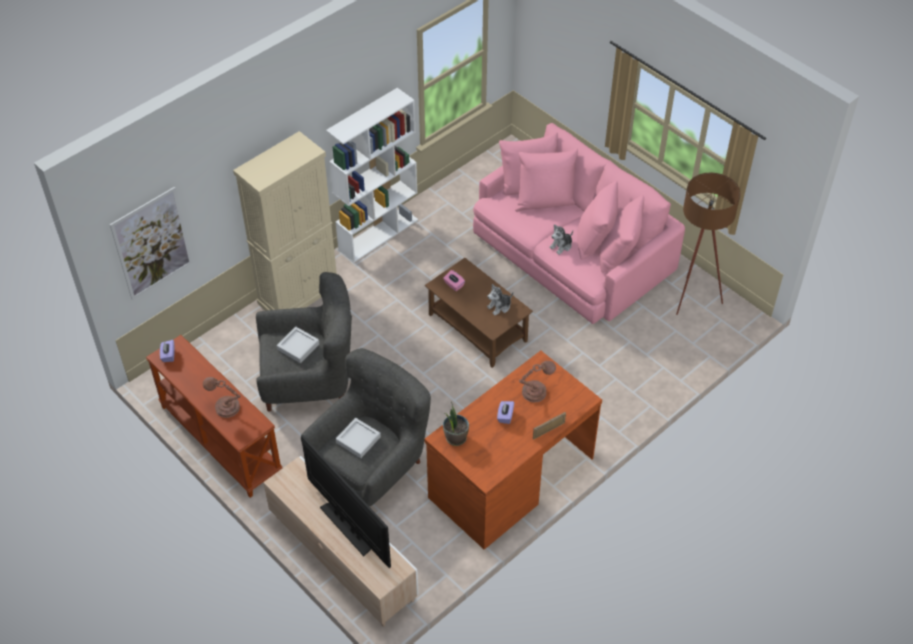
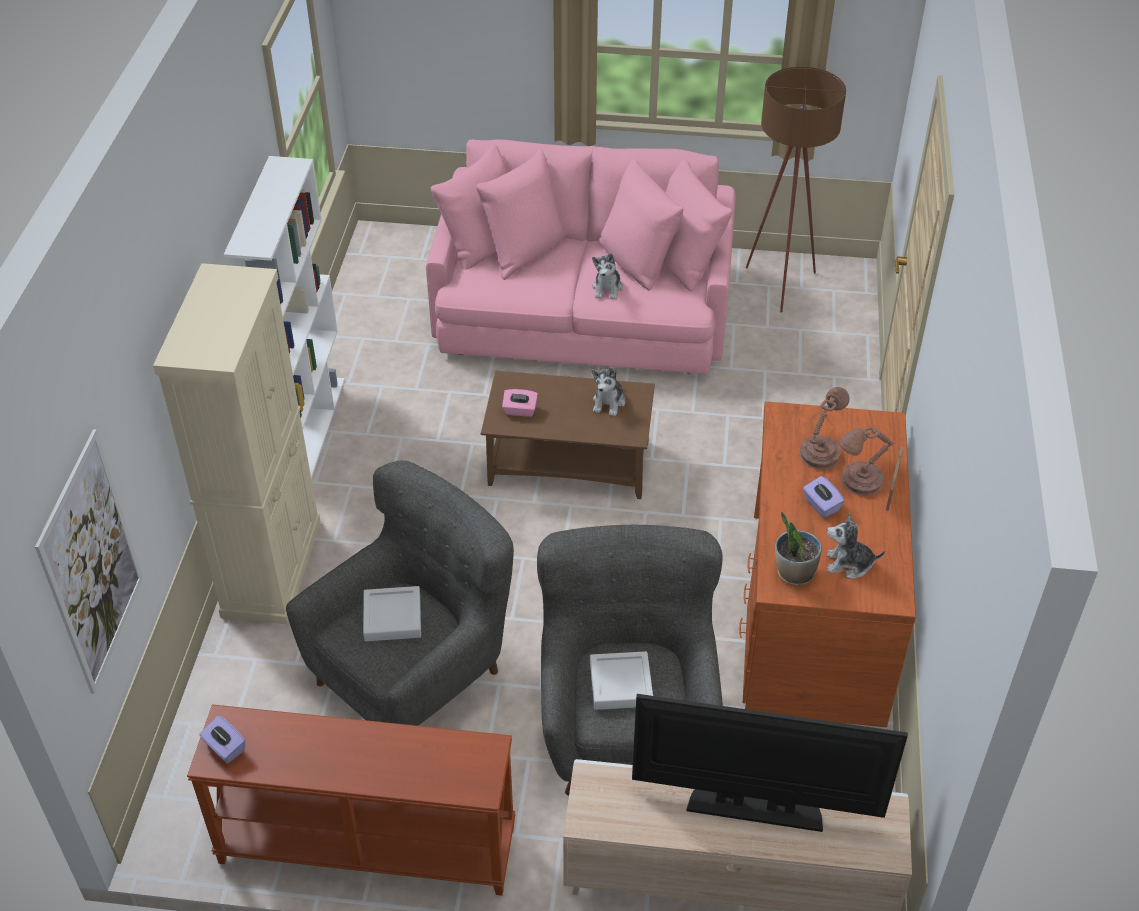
camera: 40 degrees left, 5 degrees down
(225, 407) = (406, 762): brown table lamp -> brown table lamp (859, 482)
(484, 450) = (848, 564): none -> plush toy

